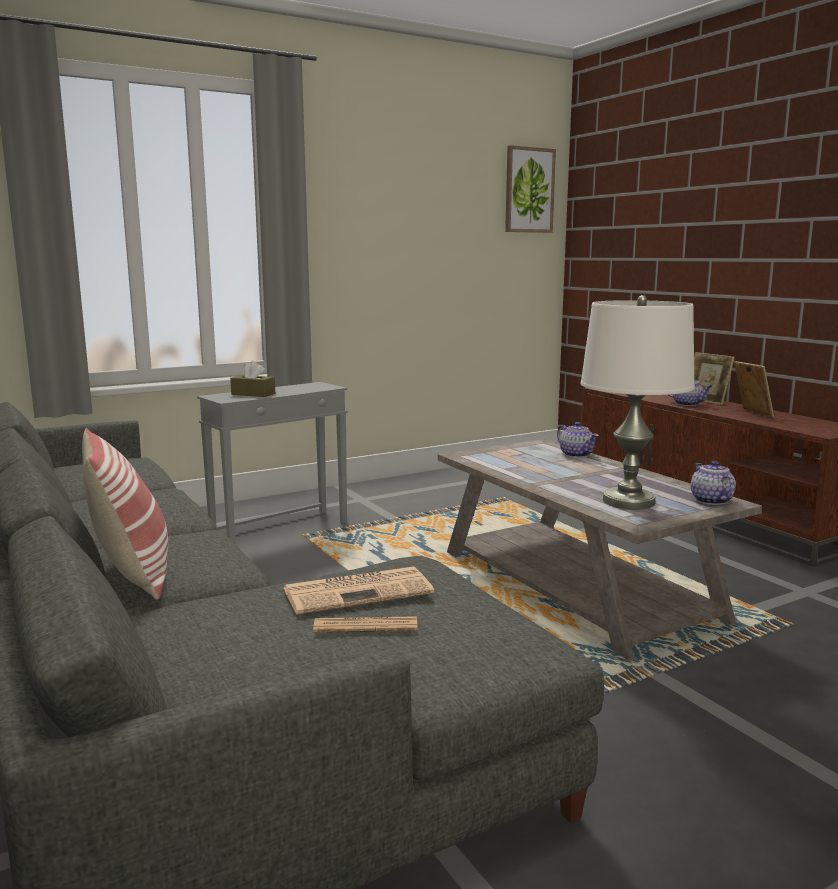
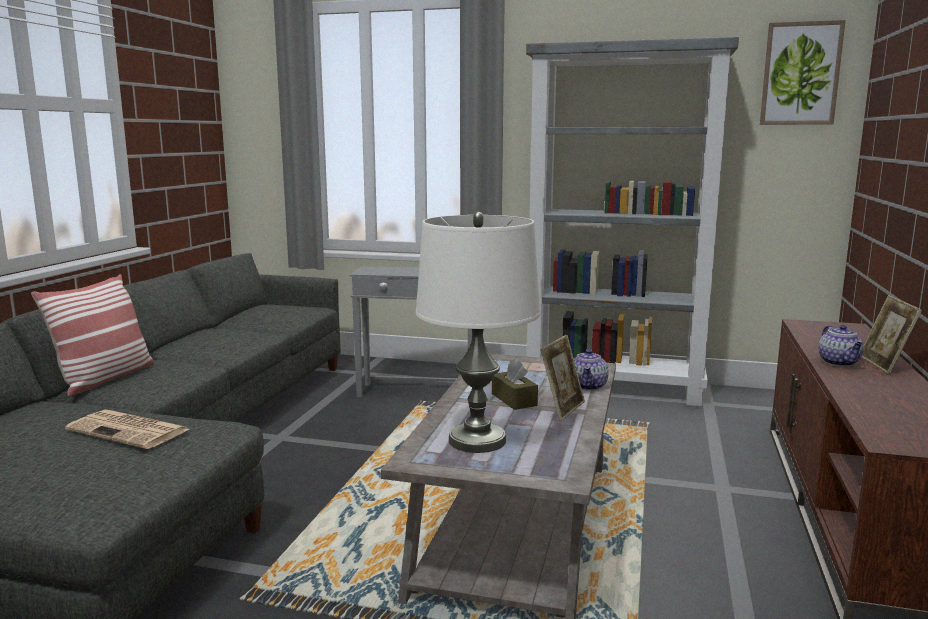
camera: 45 degrees right, 0 degrees up
(253, 394) = (394, 271): brown tissue box -> brown tissue box (514, 399)
(365, 626) = (67, 451): newspaper -> none
(429, 482) = (614, 388): none -> grey bookcase
(710, 500) = (552, 469): teapot -> none
(751, 413) = (886, 393): picture frame -> picture frame (562, 409)

